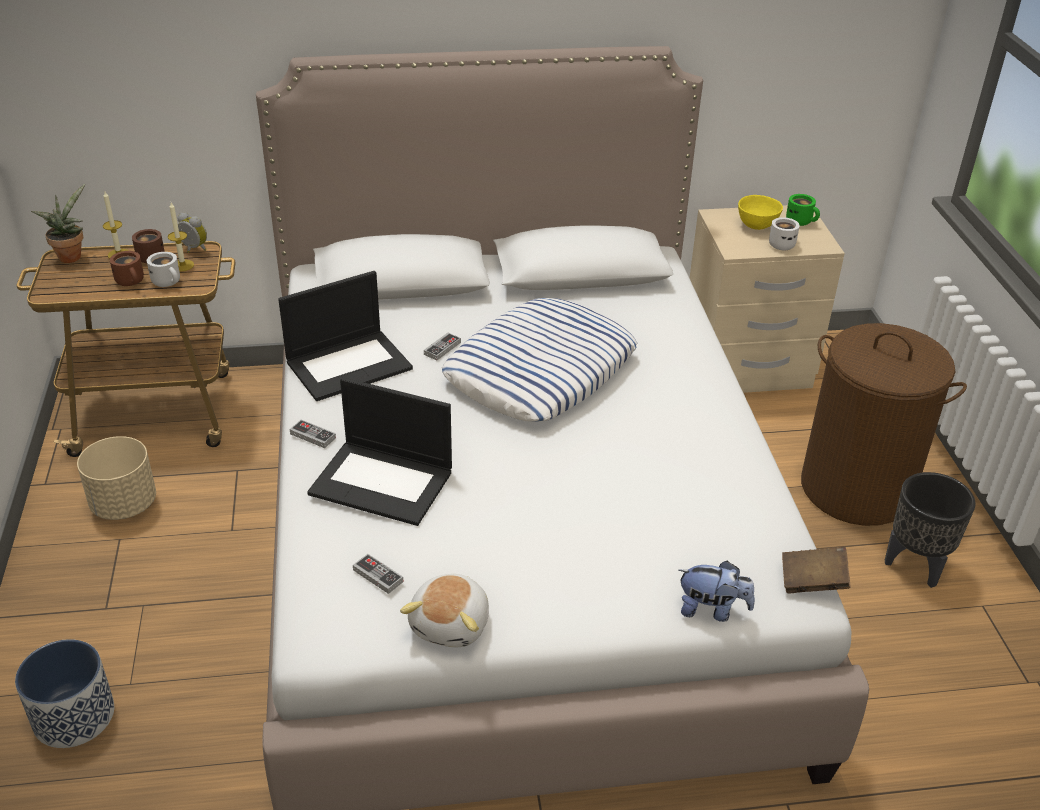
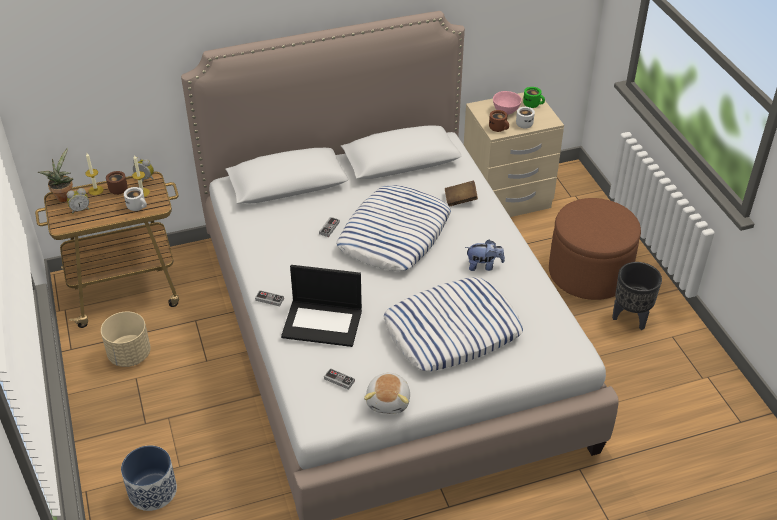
camera: 10 degrees left, 5 degrees up
(85, 276) = (80, 209): none -> alarm clock
(132, 281) = (113, 209): brown mug -> brown mug (499, 128)
(349, 364) = (275, 247): laptop -> none
(593, 526) = (452, 330): none -> pillow
(712, 610) = (529, 369): plush toy -> plush toy (483, 266)
(757, 226) = (506, 111): yellow bowl -> pink bowl
(812, 582) = (580, 344): brown book -> brown book (460, 200)
(857, 488) = (589, 273): brown laundry basket -> brown ottoman

